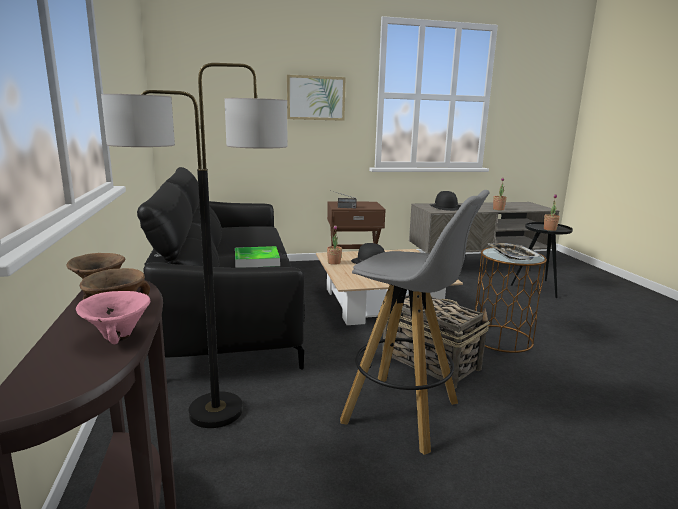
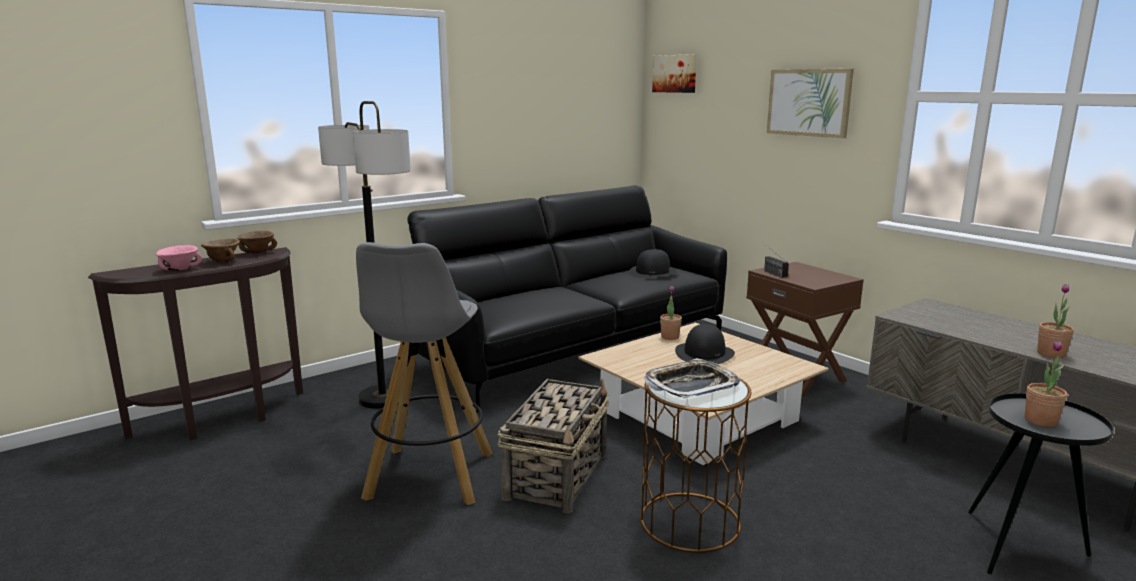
camera: 65 degrees right, 0 degrees up
(189, 72) = (675, 73): none -> picture
(256, 260) = (549, 297): tray -> none
(445, 207) = (953, 318): black hat -> black hat (652, 272)

